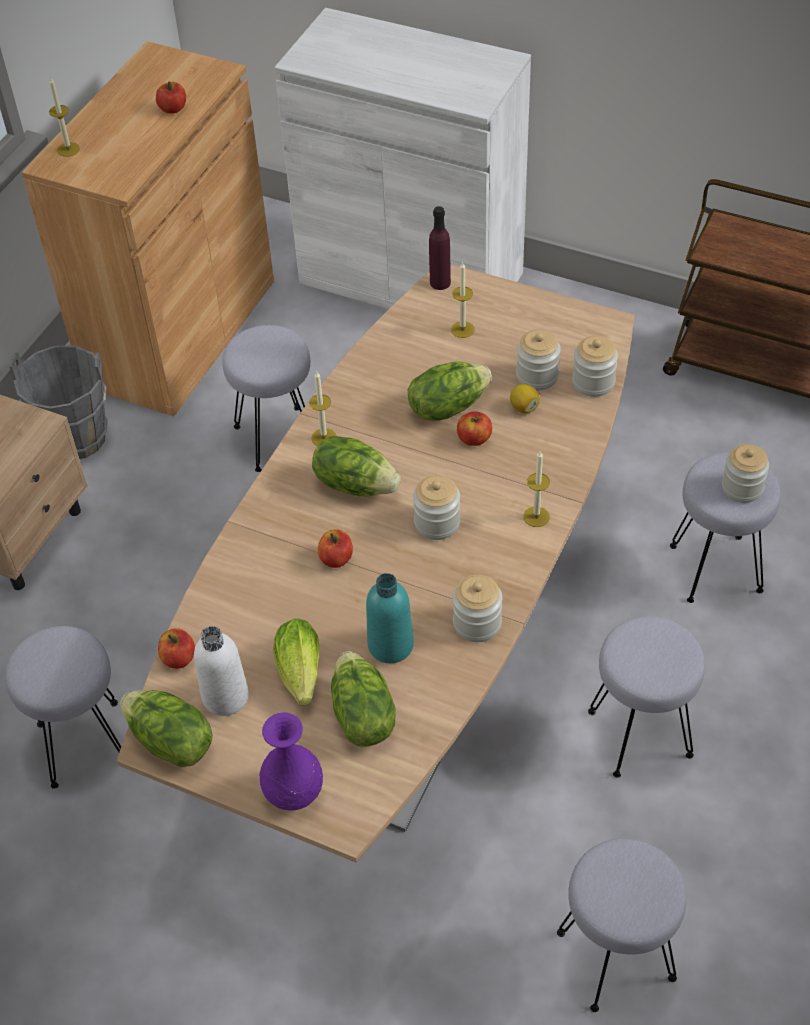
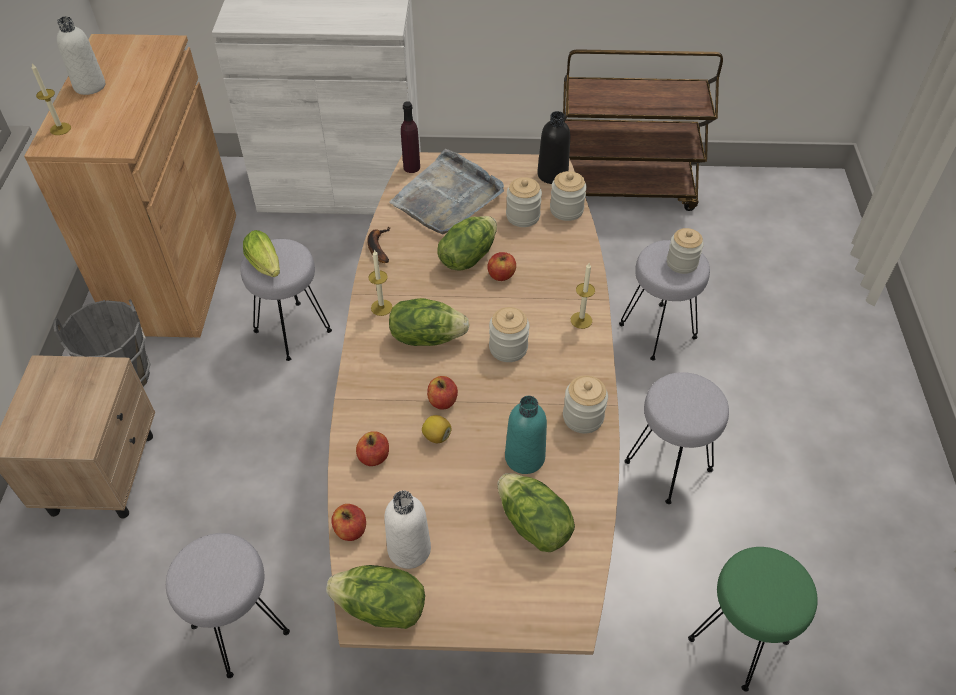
camera: 25 degrees left, 0 degrees up
(118, 105) = (90, 86): none -> white bottle
(173, 109) = (140, 79): apple -> apple (374, 457)
(293, 794) = (512, 614): purple vase -> none
(300, 676) = (464, 509): lettuce -> lettuce (266, 266)
(354, 367) = (377, 247): none -> banana
(462, 329) = (447, 197): candle -> grey tray
(524, 407) = (526, 241): lemon -> lemon (436, 436)
(601, 334) = (552, 174): none -> black bottle
(615, 957) = (739, 642): grey stool -> green stool

